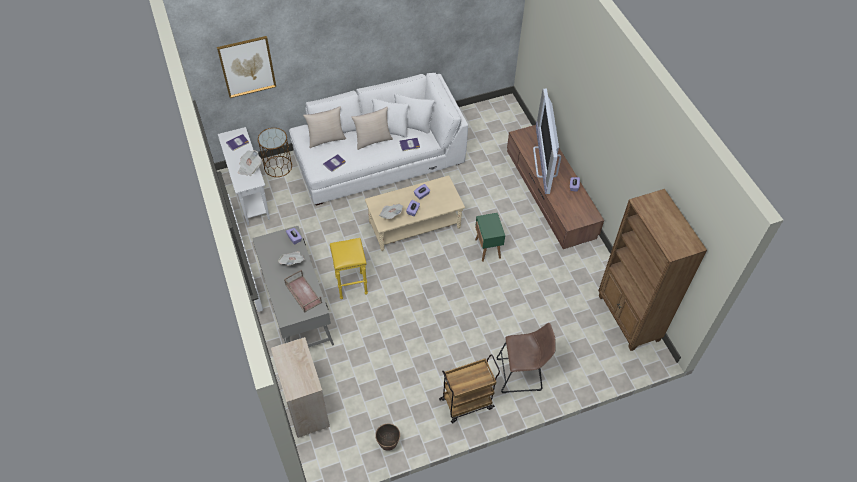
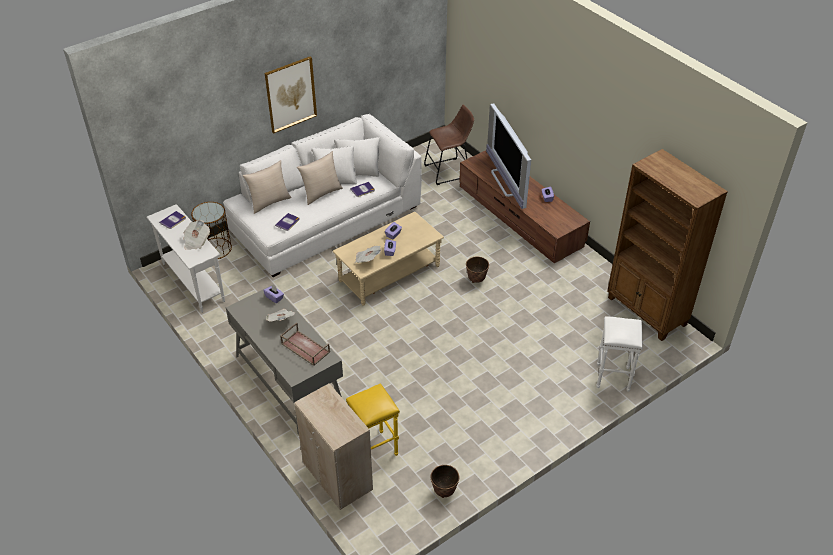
camera: 15 degrees left, 10 degrees down
(247, 66) = (175, 128): picture -> picture (290, 94)
(352, 285) = (343, 345): yellow stool -> yellow stool (376, 449)
(466, 404) = (513, 431): brown cart -> none
(488, 249) = (476, 279): green side table -> planter
(522, 374) = (560, 389): brown stool -> brown stool (449, 171)
(573, 376) = (613, 378): none -> white stool

